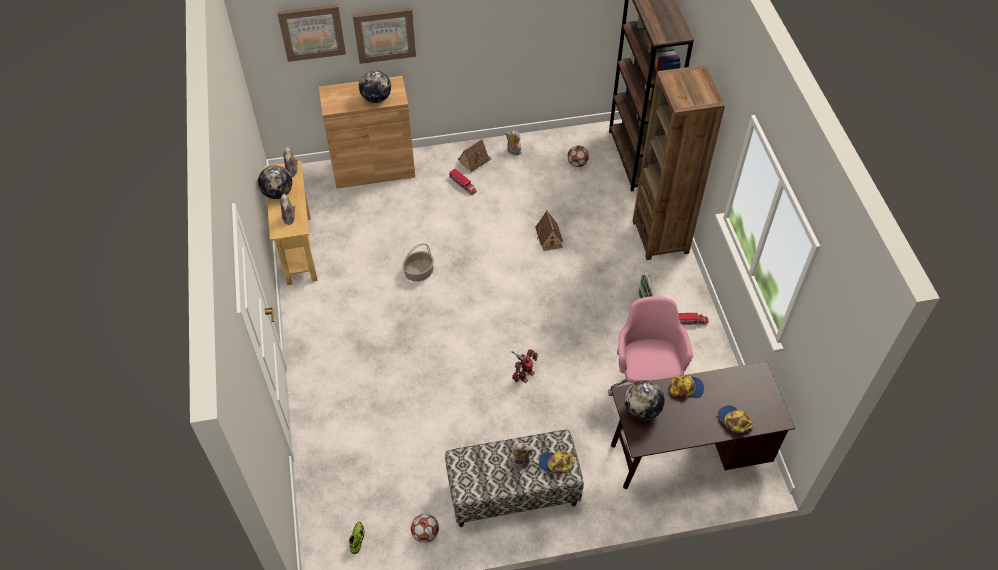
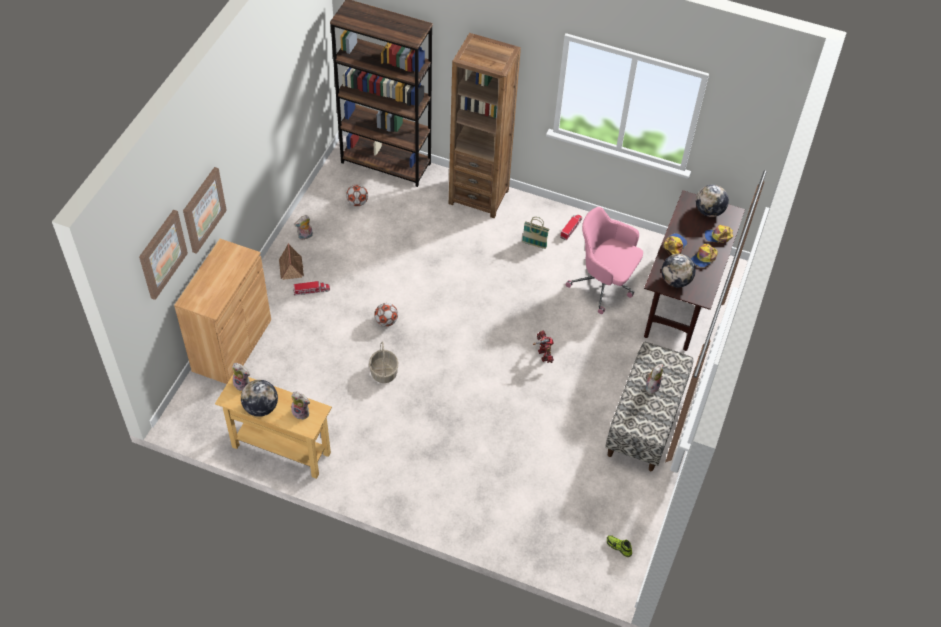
camera: 60 degrees left, 0 degrees up
(376, 98) = (232, 270): globe -> globe (709, 211)
(425, 534) = (643, 497): football -> football (386, 321)
(549, 237) = (421, 265): toy house -> none
(556, 463) = (668, 365): cap -> cap (704, 258)

